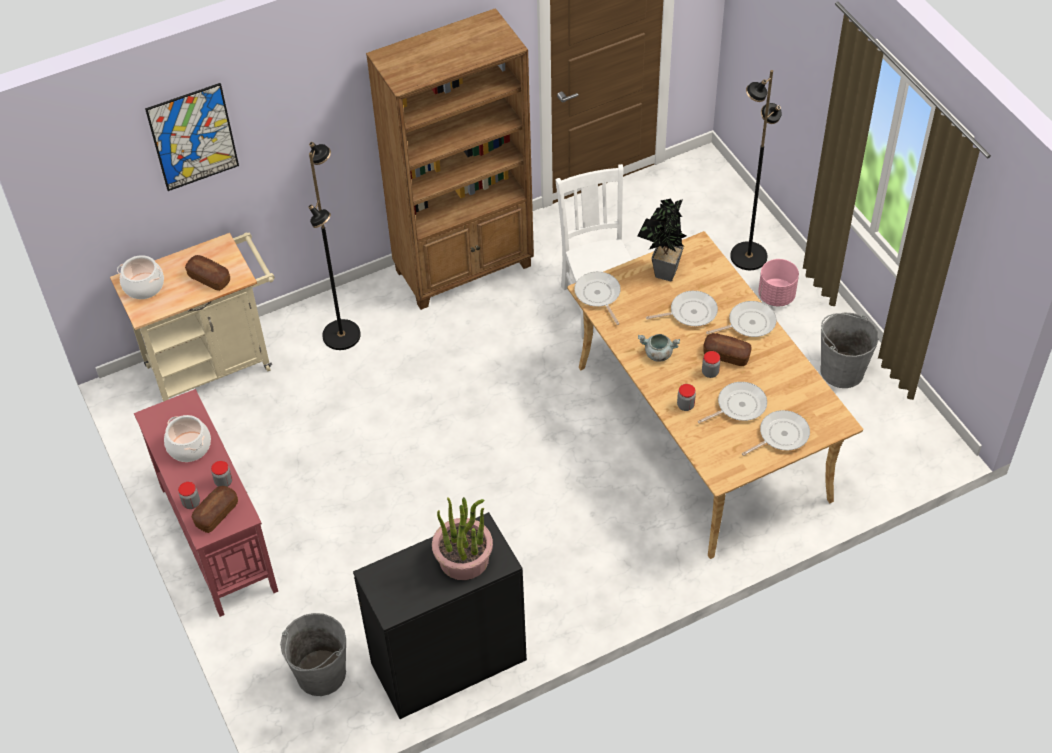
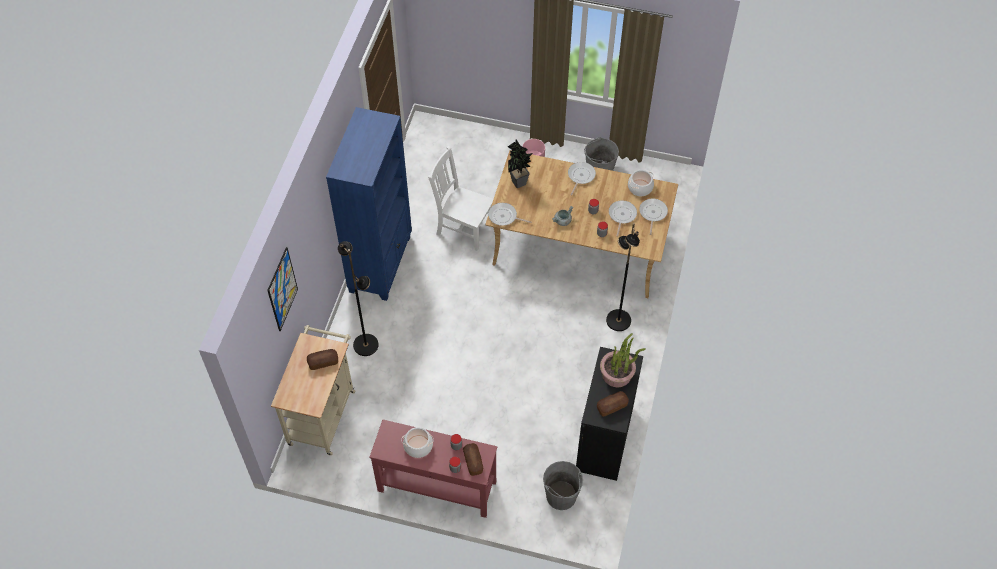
camera: 50 degrees left, 5 degrees up
(144, 286) = (295, 394): cooking pot -> cooking pot (640, 188)
(465, 268) = (381, 263): brown bookcase -> blue bookcase
(690, 312) = (551, 191): frying pan -> none
(726, 355) = (589, 198): bread -> bread (612, 406)
(747, 256) = (499, 152): black floor lamp -> black floor lamp (618, 320)

